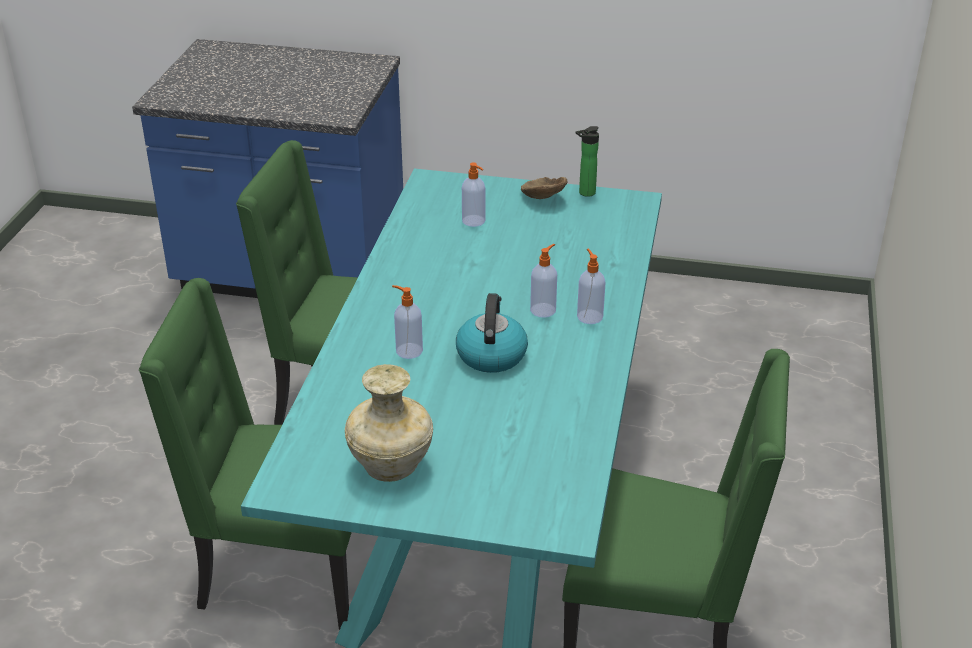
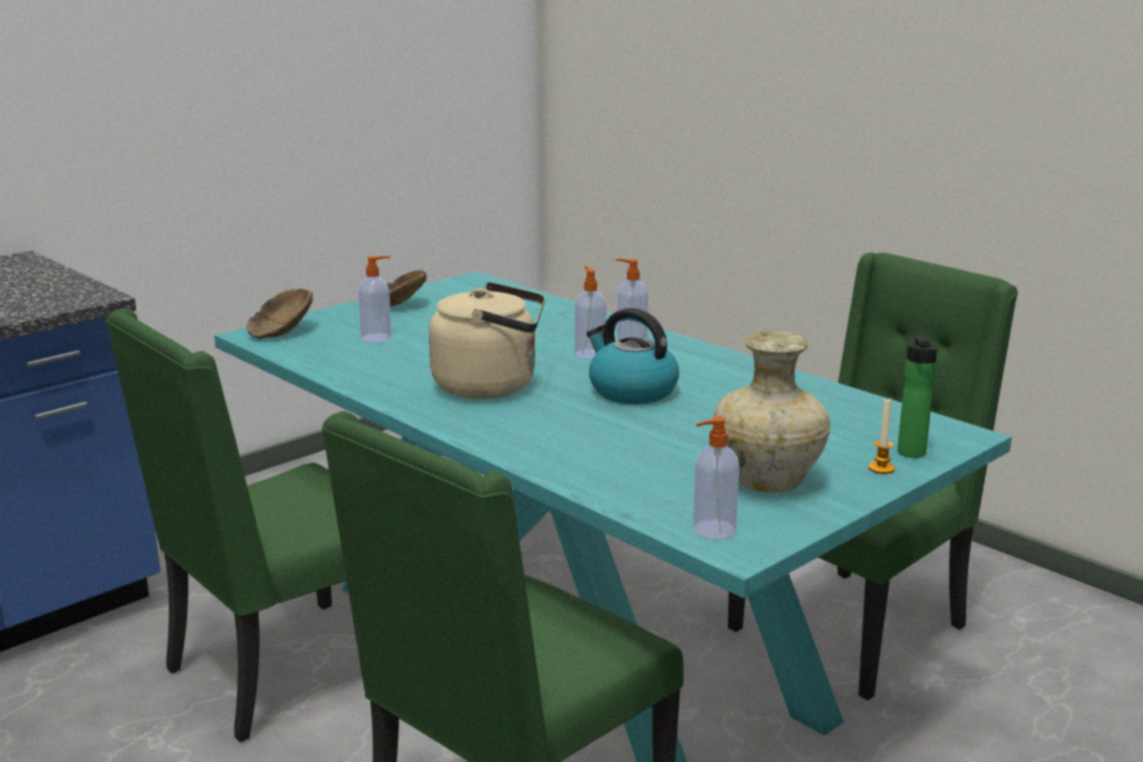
camera: 55 degrees left, 15 degrees down
(408, 350) = (564, 422): soap dispenser -> soap dispenser (712, 530)
(438, 299) = (491, 386): none -> beige kettle
(443, 185) = (279, 332): none -> brown bowl
(461, 509) = (881, 468): none -> candle
(585, 193) = (421, 291): bottle -> bottle (912, 454)

